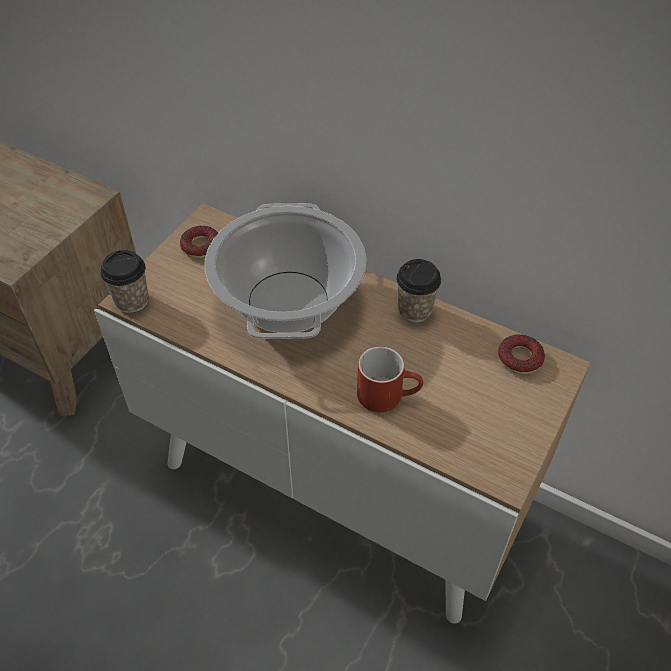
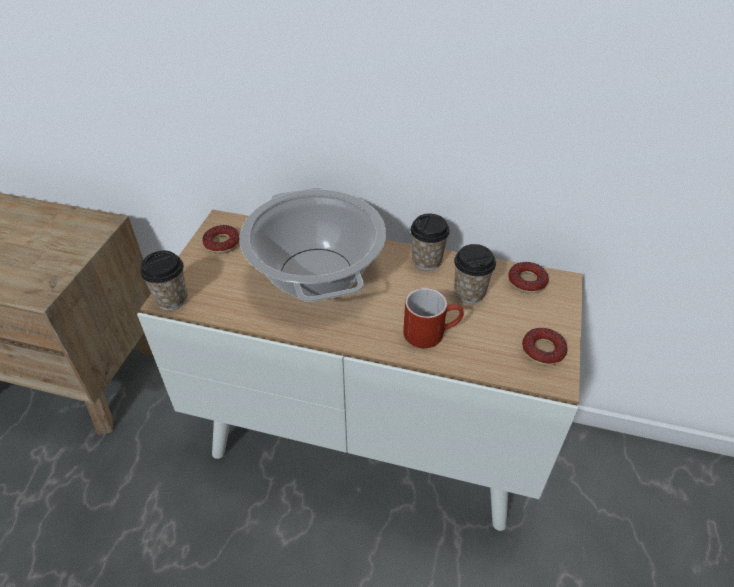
camera: 15 degrees left, 5 degrees down
(448, 358) = (469, 292): none -> cup
(504, 443) = (543, 350): none -> donut

